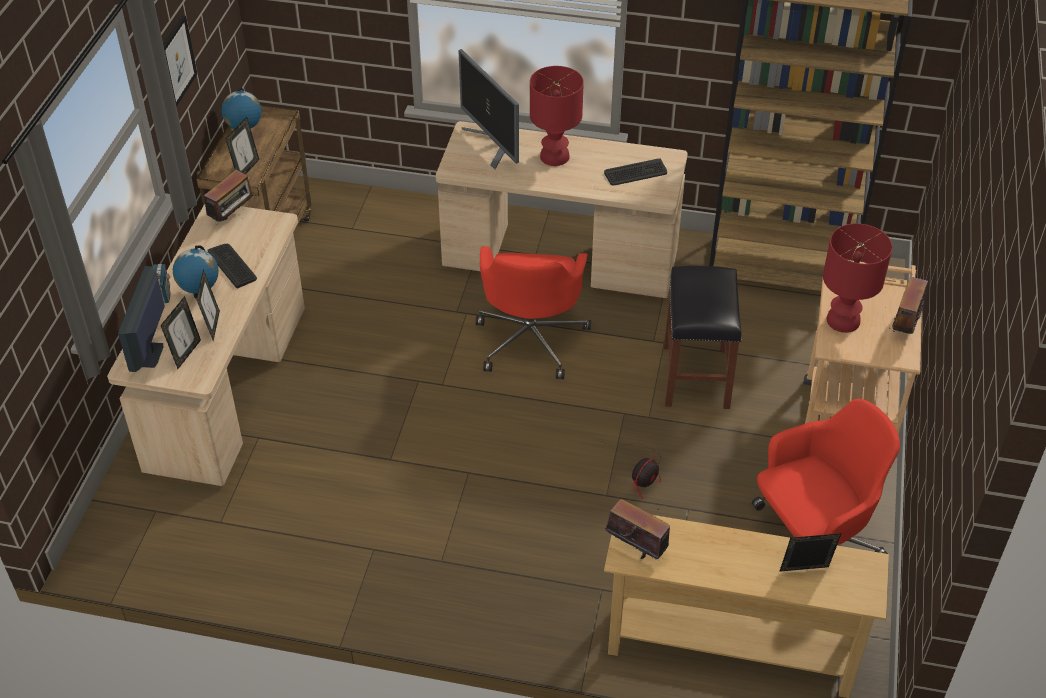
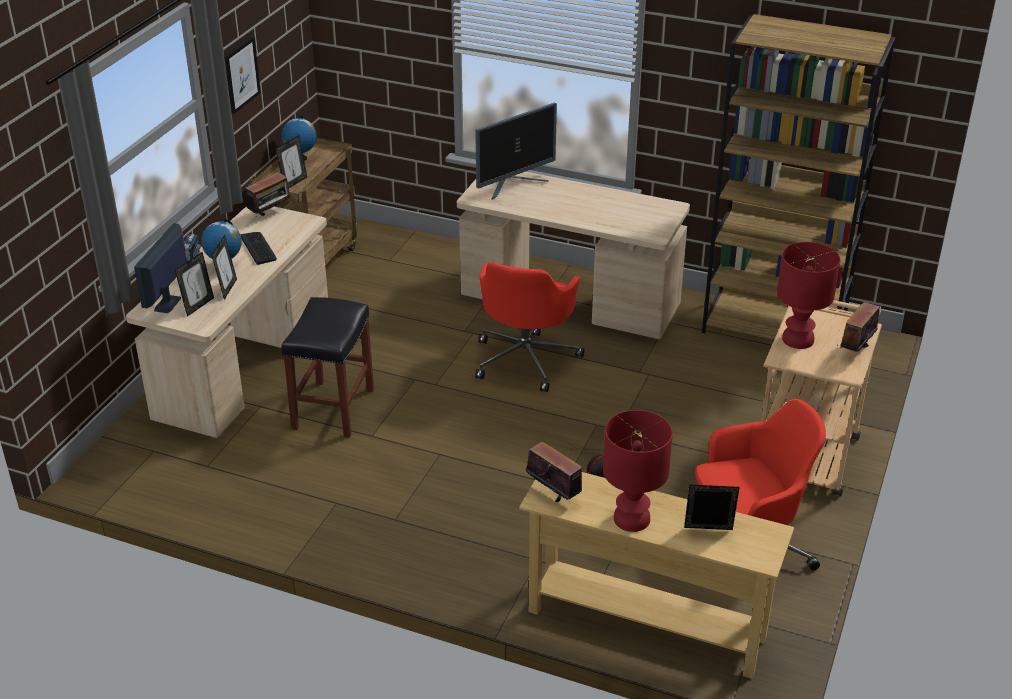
camera: 10 degrees right, 10 degrees down
(492, 145) = (514, 184): monitor -> monitor turned 105 degrees counterclockwise
(555, 156) = (567, 197): red table lamp -> red table lamp (632, 518)
(636, 173) = (637, 215): keyboard -> none
(696, 378) = (672, 404): black stool -> black stool (333, 410)

